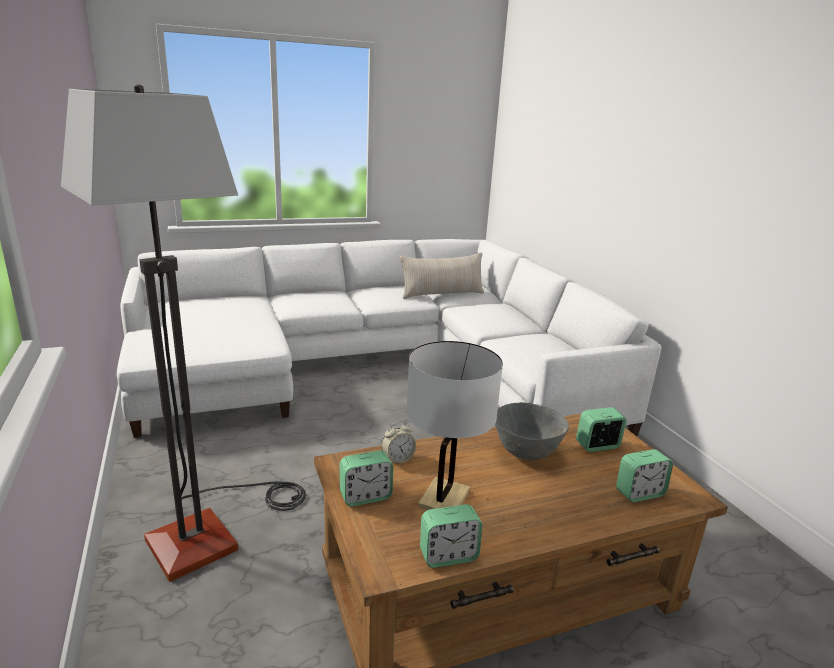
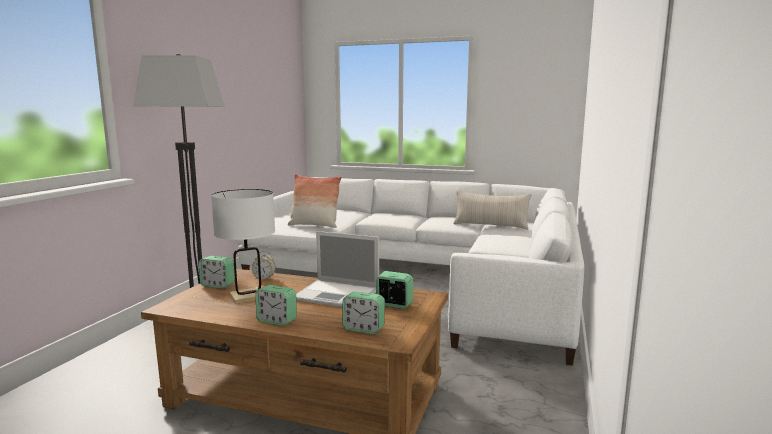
camera: 40 degrees right, 10 degrees down
(241, 336) = (314, 225): none -> pillow
(448, 555) = (201, 313): alarm clock -> alarm clock (277, 321)
(526, 453) = (338, 294): grey bowl -> laptop

